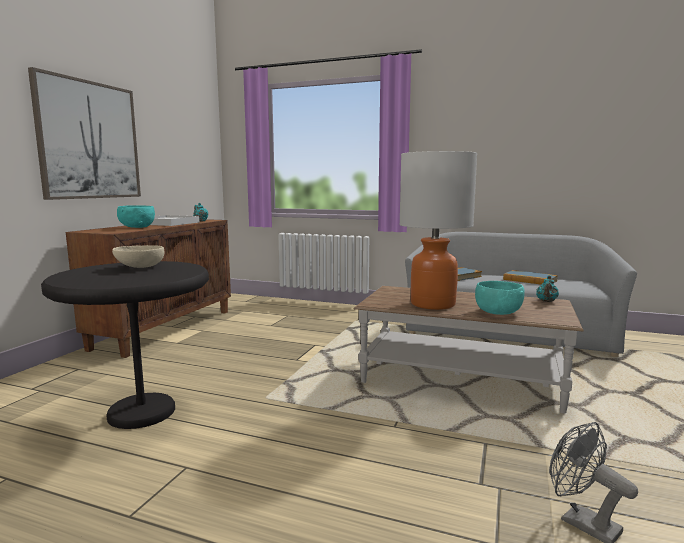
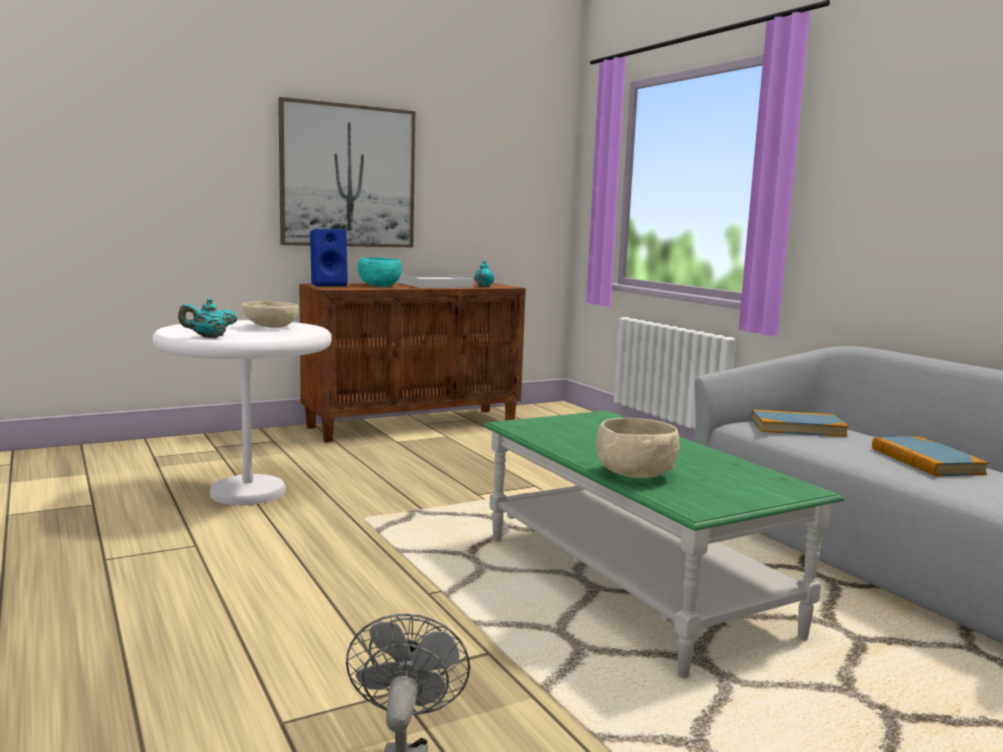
camera: 40 degrees right, 0 degrees up
(98, 230) = (329, 285): none -> blue speaker
(142, 412) = (248, 492): black side table -> white side table
(432, 304) = (584, 443): table lamp -> none
(461, 380) = (631, 585): brown coffee table -> green coffee table
(497, 313) = (634, 474): turquoise bowl -> beige bowl
(546, 301) = (781, 484): turquoise teapot -> turquoise teapot (208, 337)

